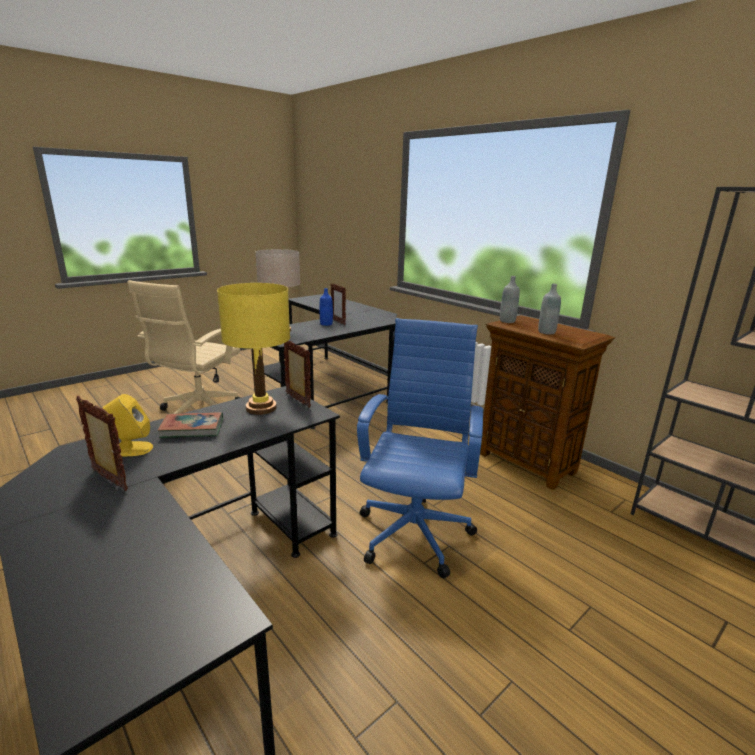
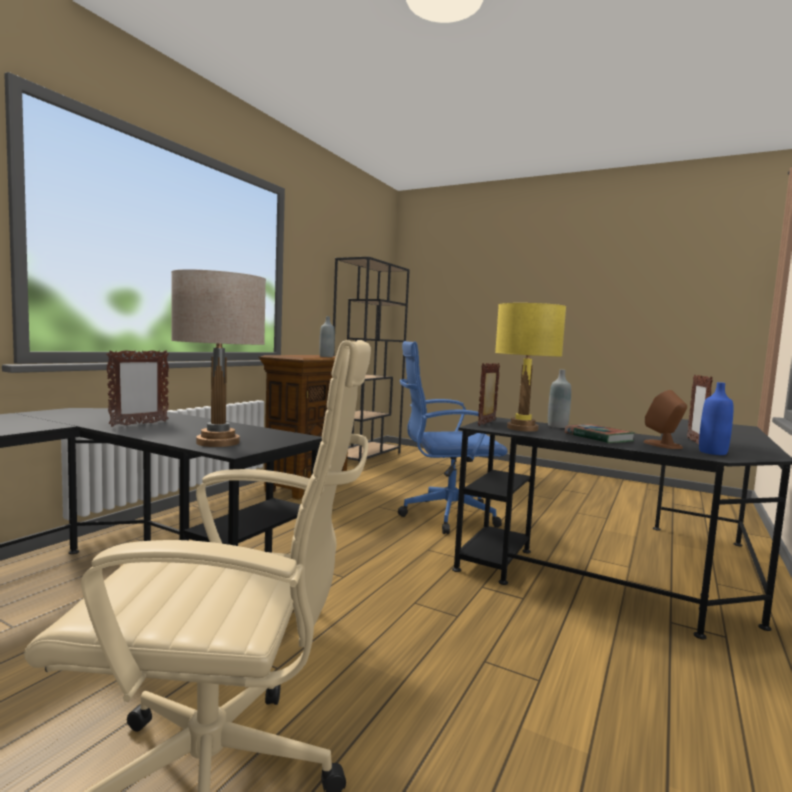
camera: 110 degrees left, 15 degrees down
(131, 449) = (663, 445): yellow speaker -> brown speaker
(326, 324) = (157, 427): blue bottle -> blue bottle (712, 452)
(507, 321) = (296, 356): grey bottle -> grey bottle (557, 426)

